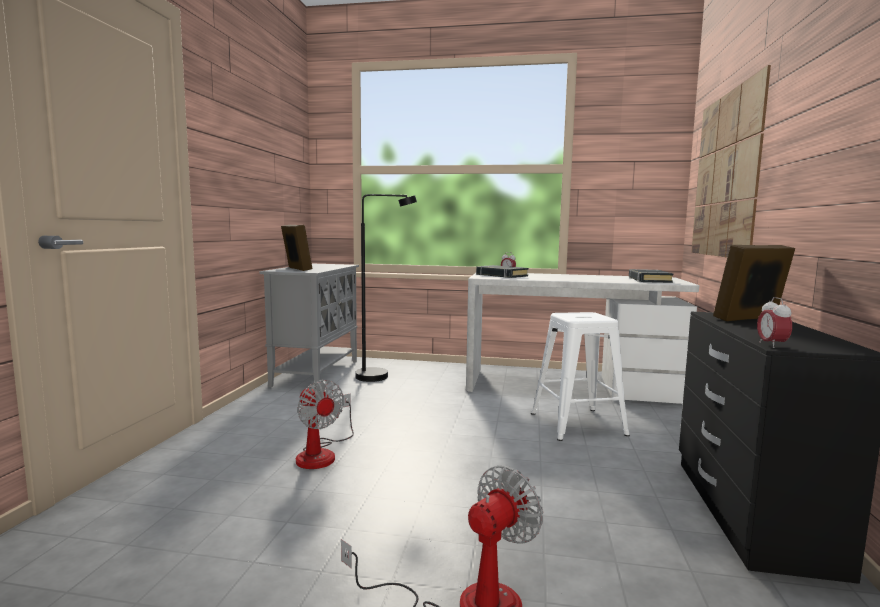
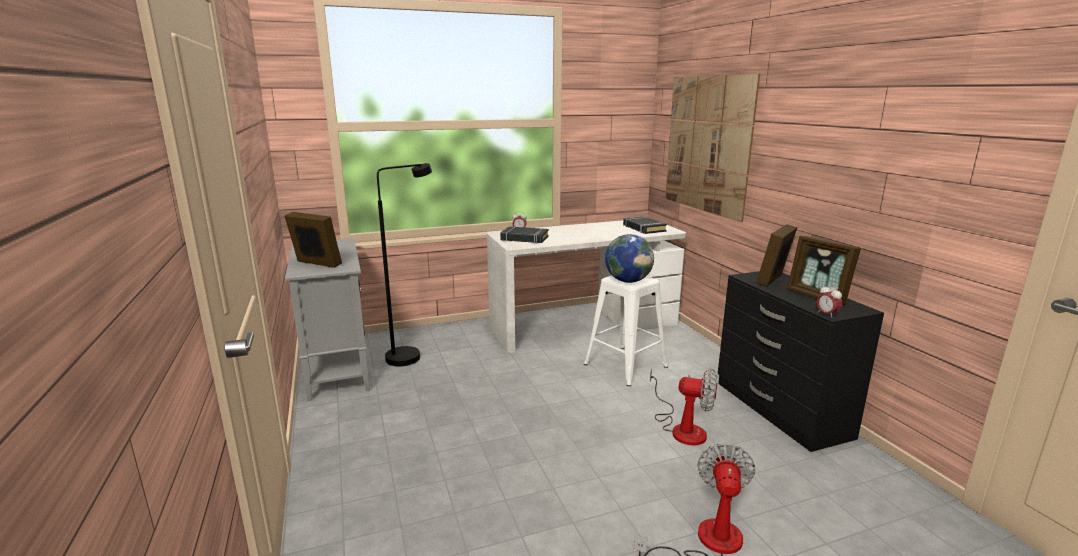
camera: 30 degrees left, 10 degrees up
(322, 453) = (467, 461): fan -> fan (682, 428)
(577, 316) = (628, 281): none -> globe
(793, 334) = (817, 296): none -> picture frame

